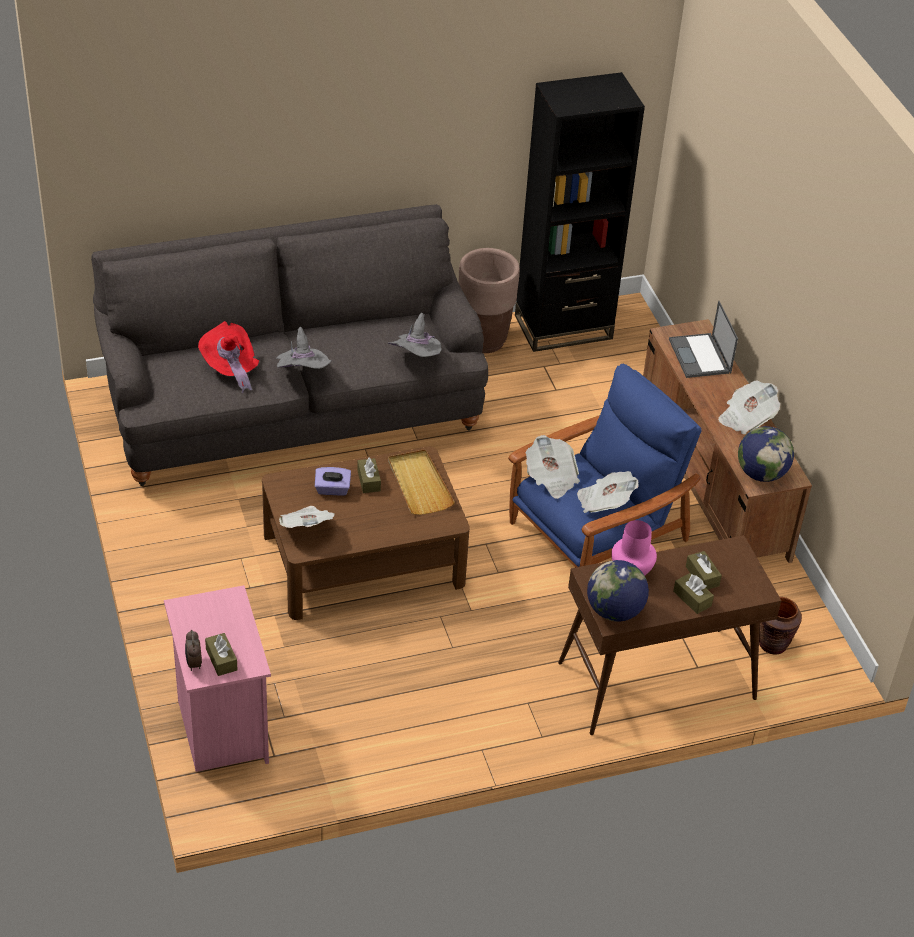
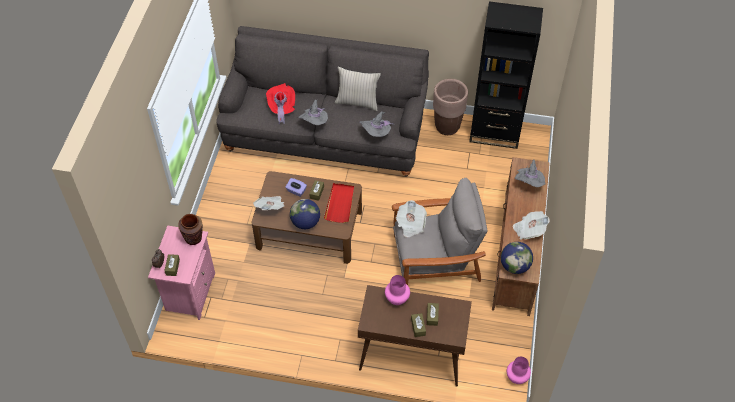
camera: 30 degrees right, 10 degrees up
(352, 323) = (357, 102): none -> beige pillow
(419, 484) = (340, 203): beige tray -> red tray
(596, 532) = (435, 258): blue armchair -> grey armchair
(604, 503) = (429, 249): newspaper -> none
(614, 611) = (373, 318): globe -> globe (305, 223)
(700, 356) = (529, 183): laptop -> grey hat
(773, 644) = (487, 359): brown vase -> brown vase (194, 238)
(834, 653) = (517, 377): none -> pink vase

